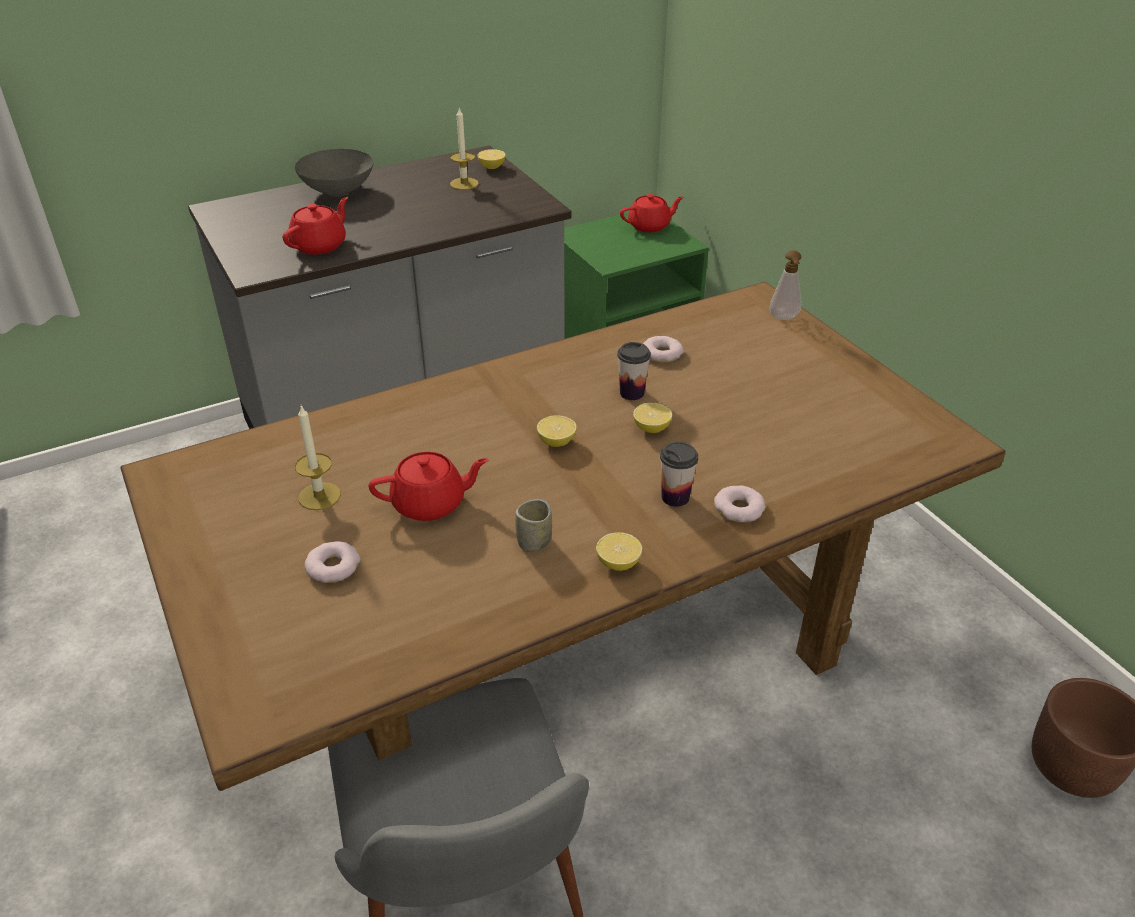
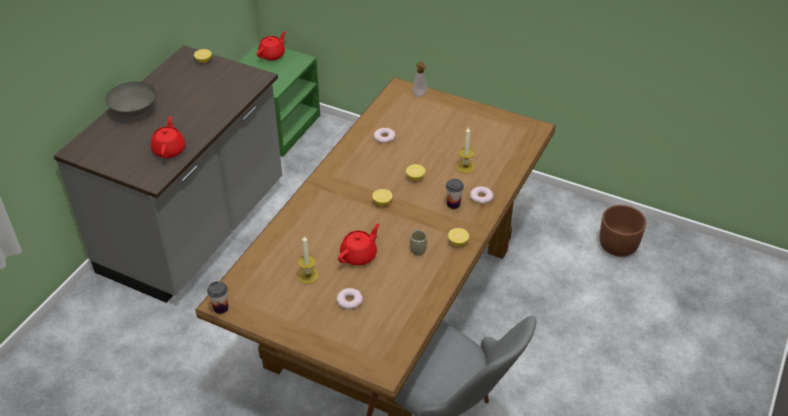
camera: 35 degrees left, 5 degrees up
(464, 184) = (201, 78): candle -> candle (465, 167)
(632, 393) = (390, 164): cup -> cup (220, 308)

